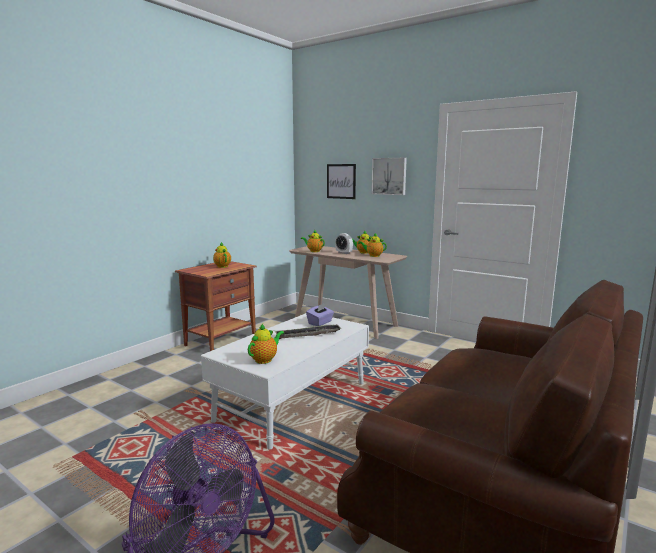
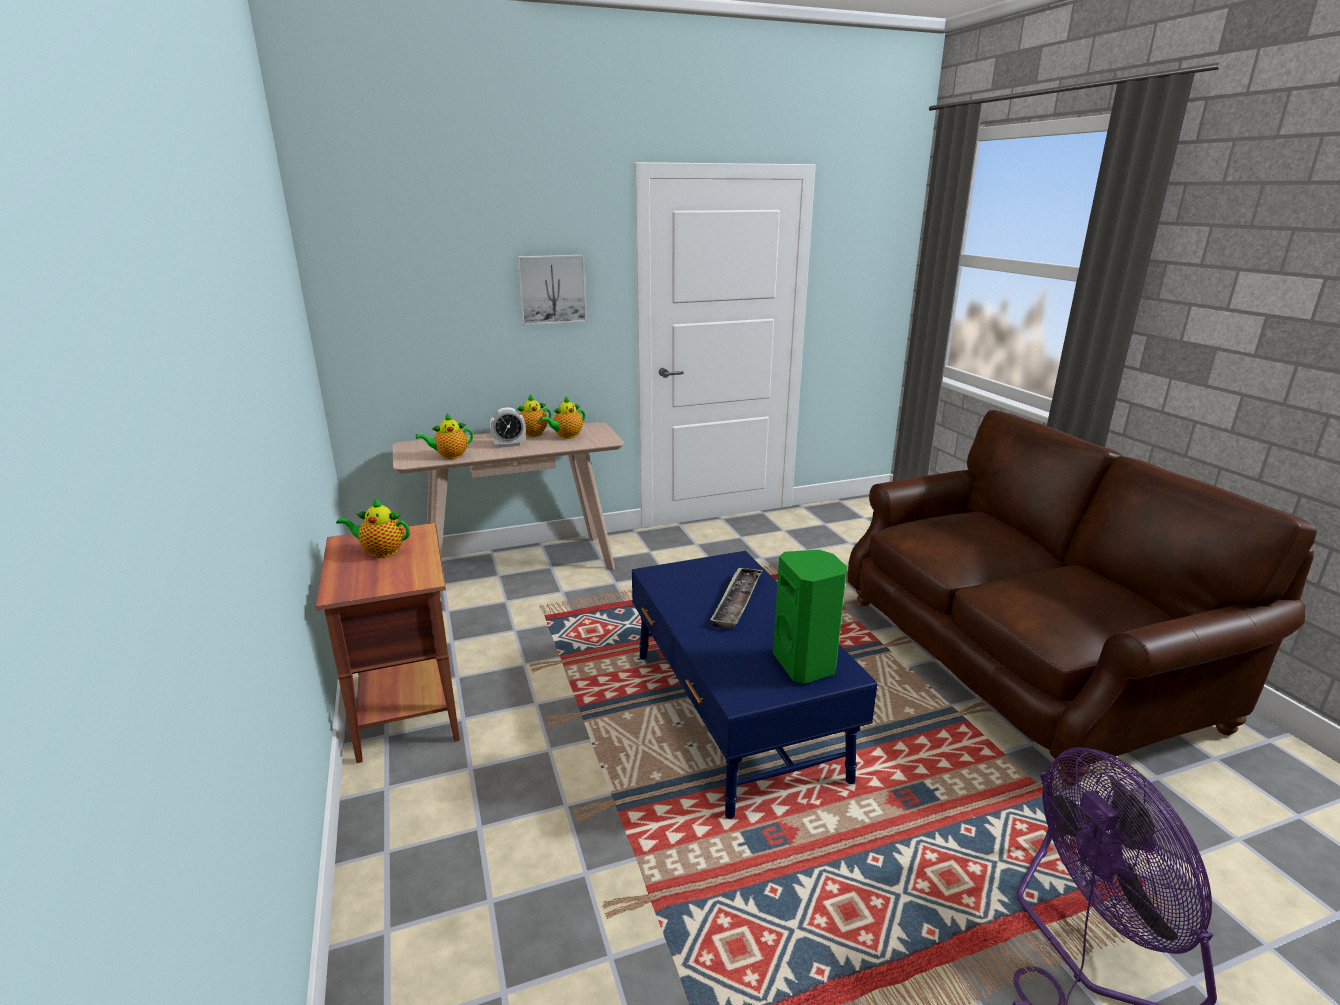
camera: 55 degrees left, 10 degrees up
(265, 359) = (806, 665): teapot -> green speaker
(293, 401) = (735, 714): white coffee table -> blue coffee table
(320, 323) = (696, 577): purple tissue box -> none
(341, 181) = (444, 304): picture -> none

